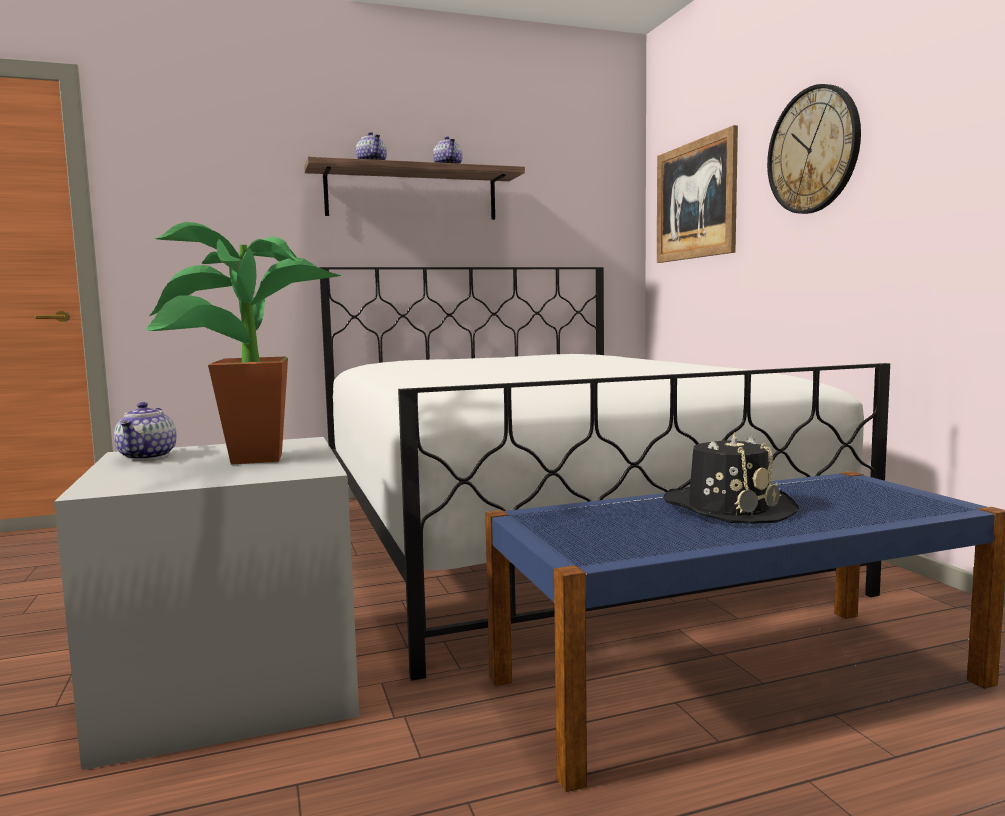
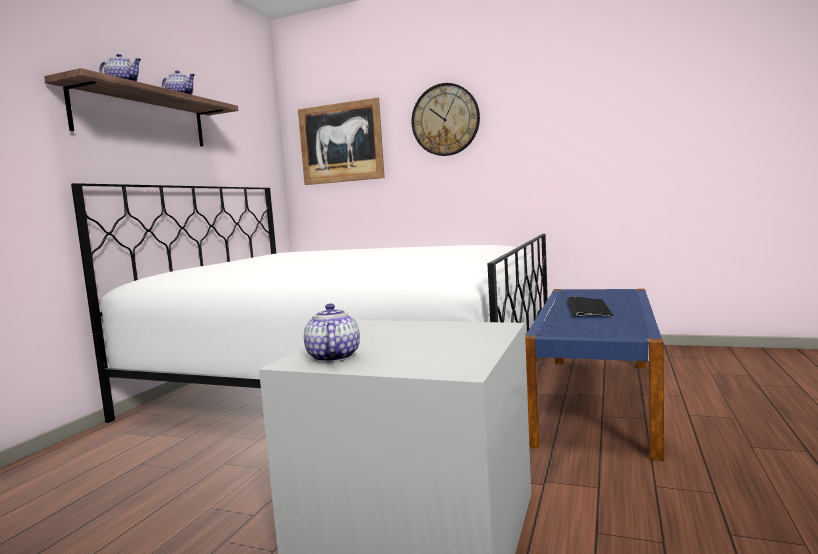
camera: 50 degrees left, 0 degrees up
(148, 457) = (332, 357): teapot -> teapot turned 135 degrees counterclockwise
(248, 461) = (426, 336): potted plant -> none
(728, 508) = (587, 308): black hat -> keyboard

